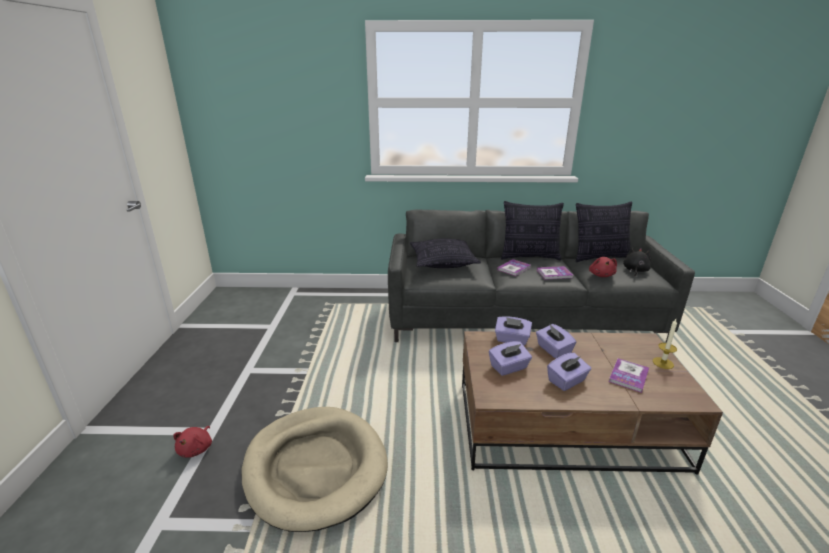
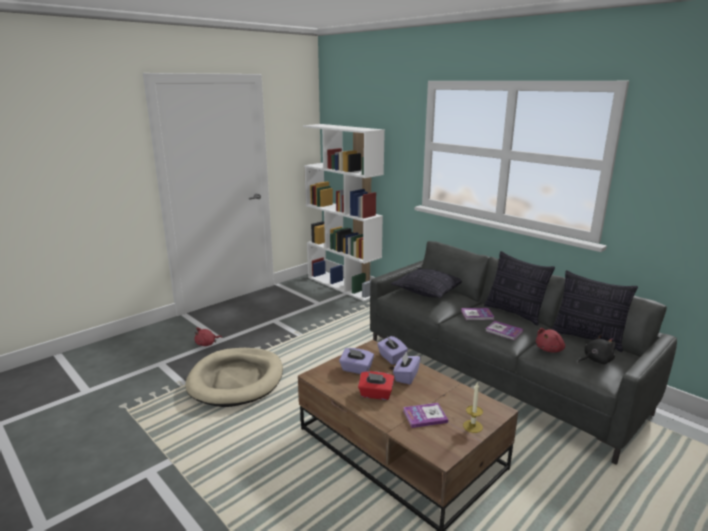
camera: 45 degrees right, 5 degrees down
(271, 296) = (343, 285): none -> white bookcase
(567, 381) = (375, 394): purple tissue box -> red tissue box

